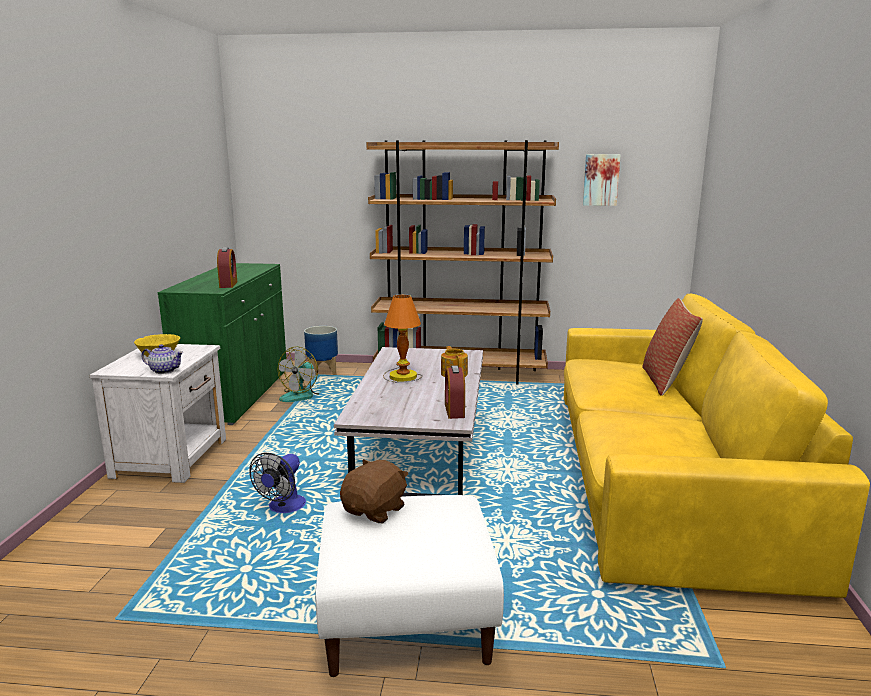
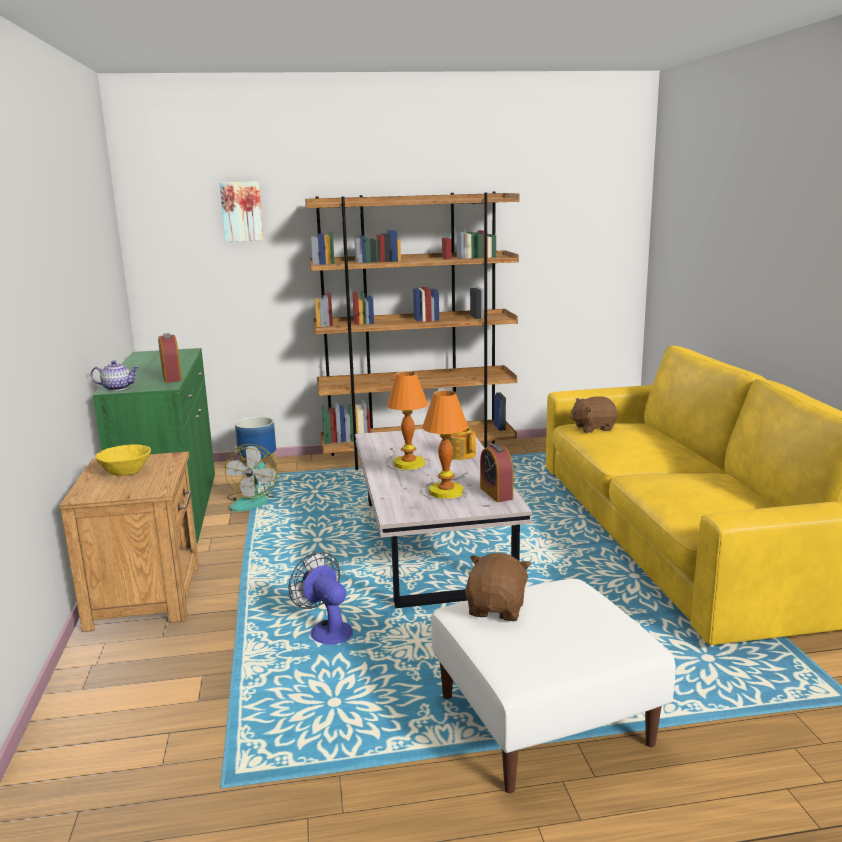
camera: 15 degrees left, 0 degrees up
(164, 370) = (152, 489): teapot -> teapot (117, 388)
(172, 457) = (147, 594): white nightstand -> brown nightstand
(283, 508) = (326, 630): fan -> fan turned 135 degrees clockwise
(413, 402) = (446, 490): none -> table lamp
(596, 364) = (593, 428): none -> brown plush toy
(601, 179) = (551, 231): picture -> picture (242, 211)
(666, 381) = (668, 438): pillow -> none

